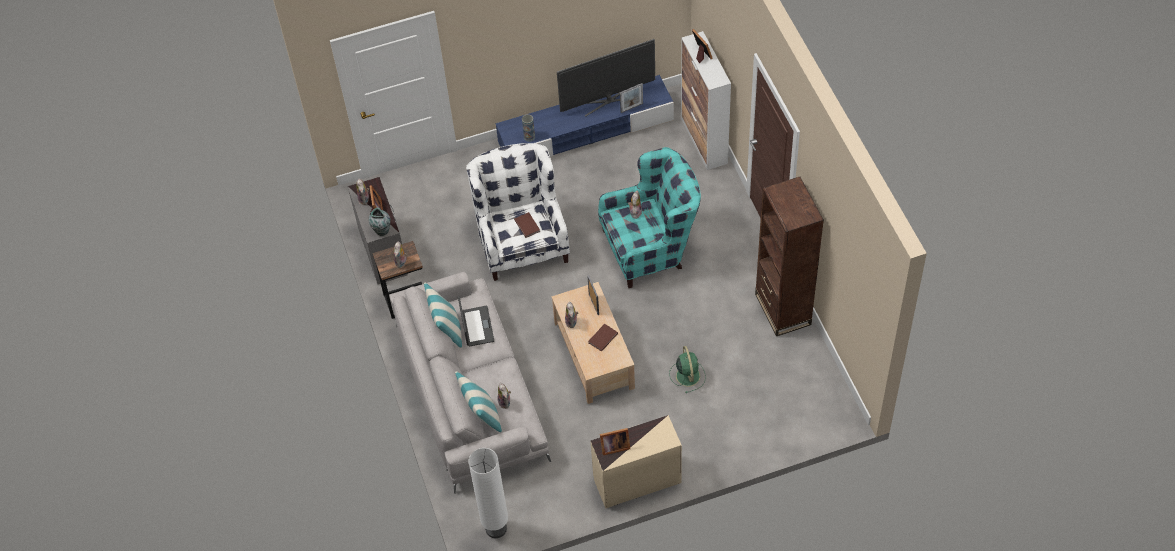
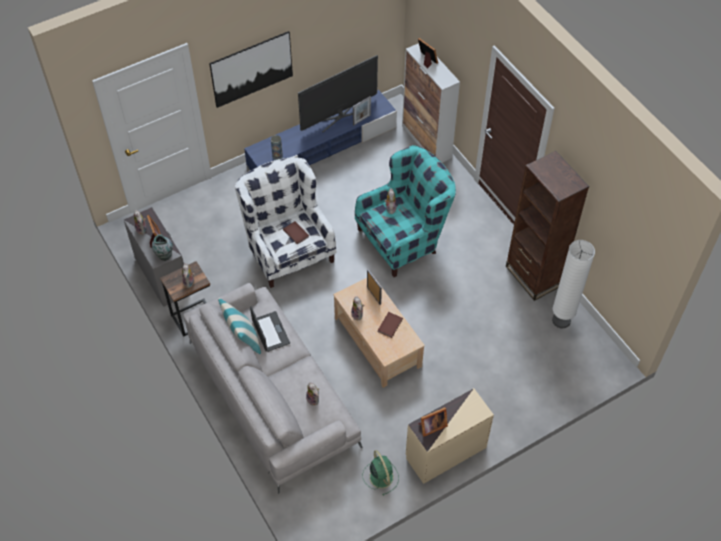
camera: 15 degrees left, 0 degrees up
(482, 415) = (294, 415): pillow -> none
(496, 528) = (325, 521): white floor lamp -> white floor lamp (561, 320)
(506, 42) = (252, 69): none -> picture
(687, 375) = (466, 347): green fan -> green fan (380, 476)

